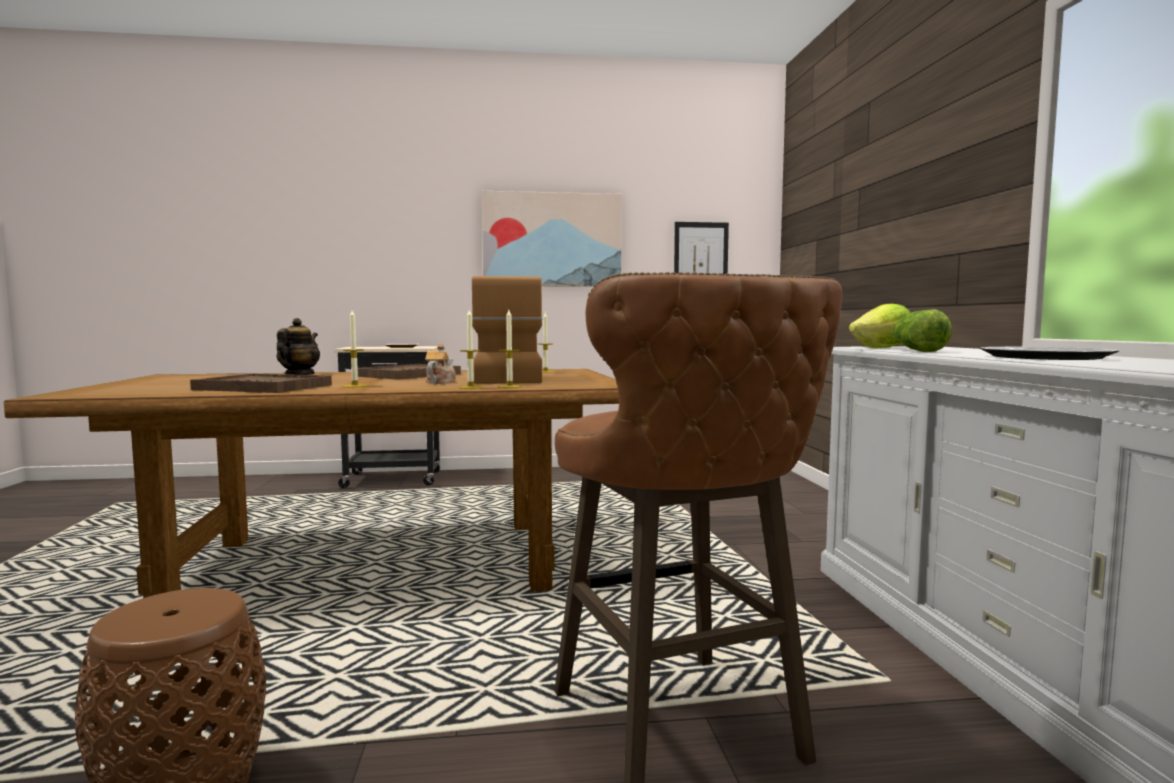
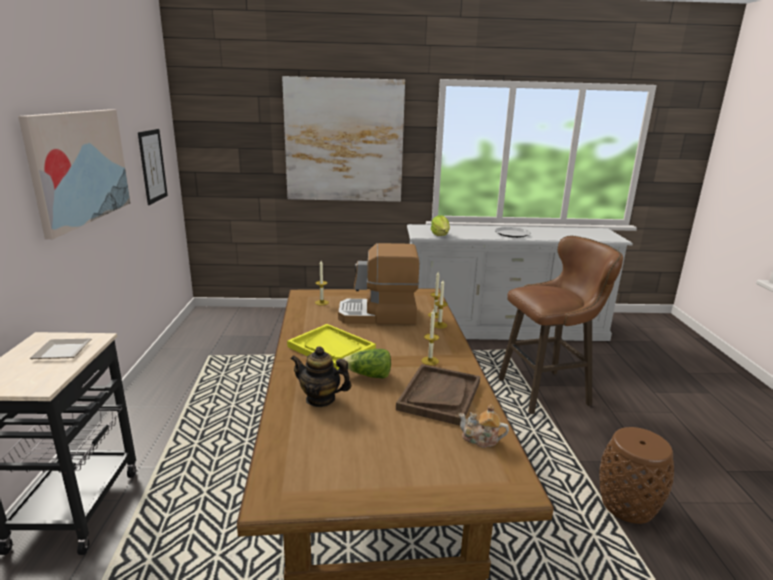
camera: 85 degrees left, 15 degrees up
(408, 375) = (331, 348): brown tray -> yellow tray
(440, 382) = (402, 334): teapot -> teapot (481, 439)
(903, 199) = (344, 141): none -> picture
(916, 351) = (468, 236): lettuce -> lettuce (368, 375)

